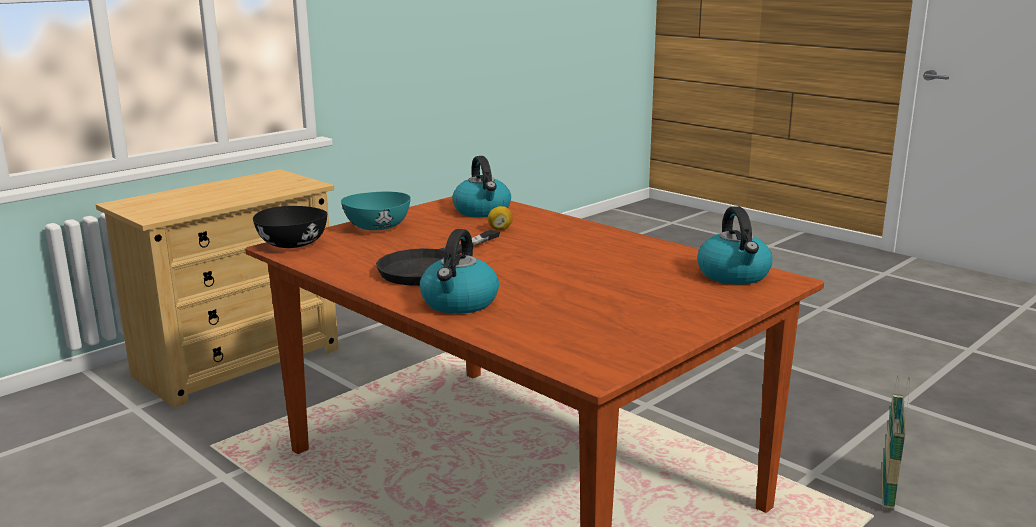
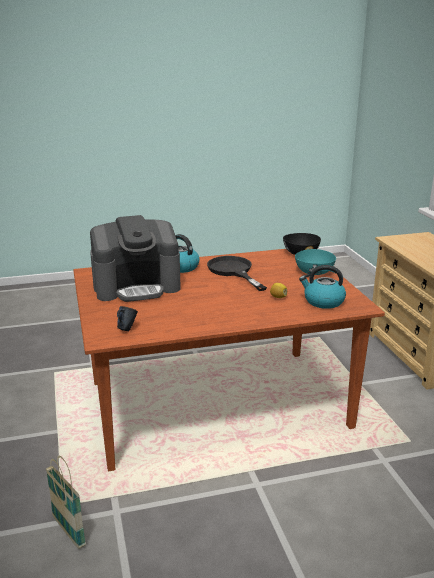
camera: 120 degrees right, 5 degrees up
(594, 309) = (137, 286): none -> coffee machine
(734, 275) = (126, 329): kettle -> blue mug

